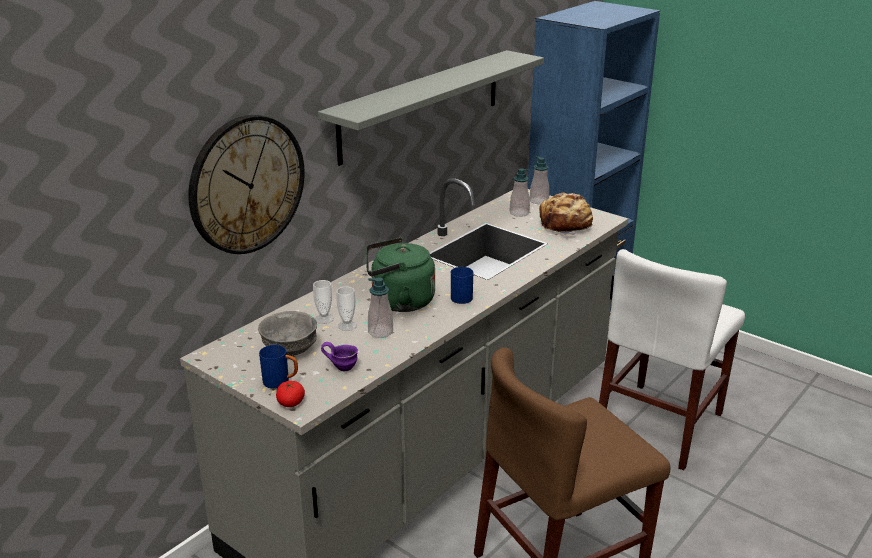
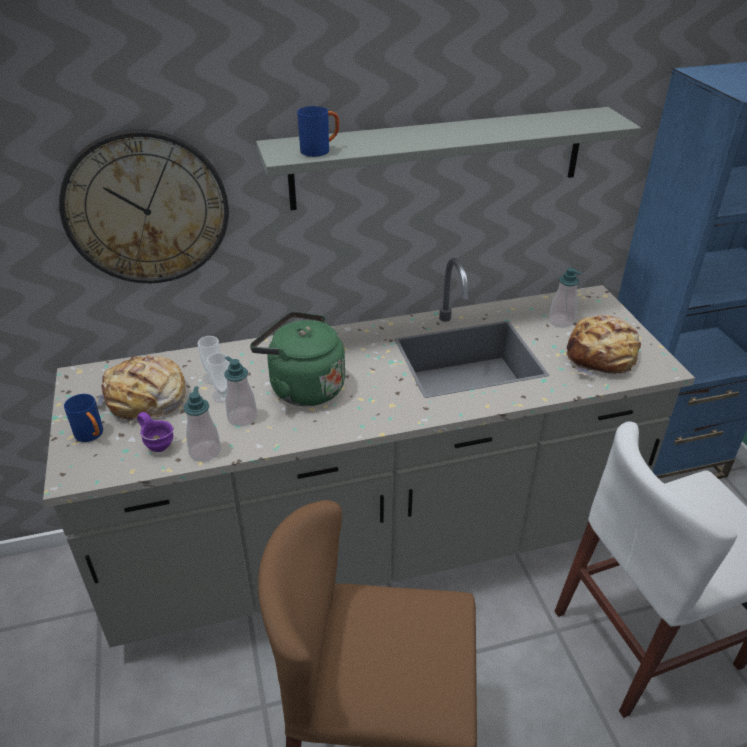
camera: 35 degrees right, 10 degrees up
(290, 348) = (146, 399): grey bowl -> bread
(290, 402) = (70, 465): tomato -> none
(463, 296) = (372, 409): blue mug -> blue mug (320, 150)
(539, 201) = (603, 312): soap dispenser -> soap dispenser (205, 452)

